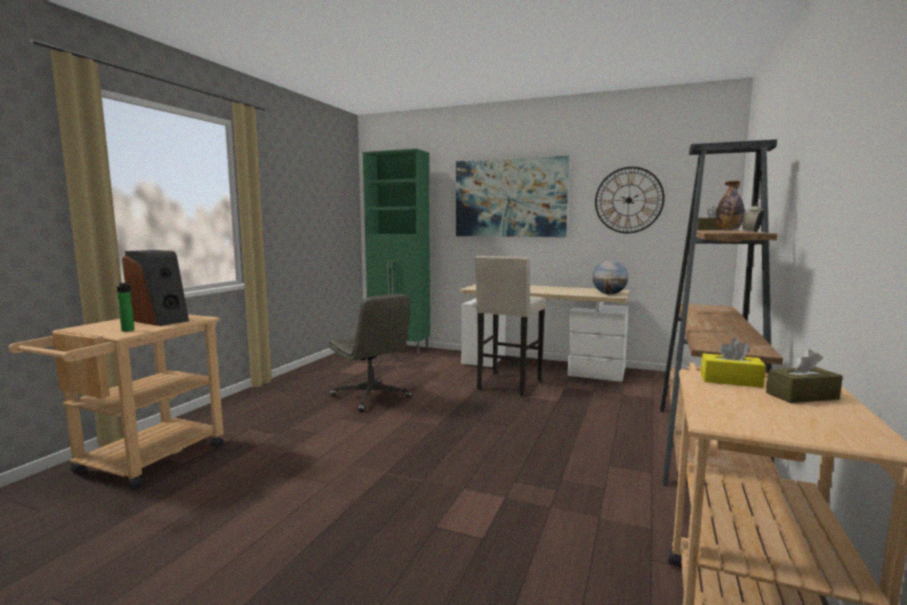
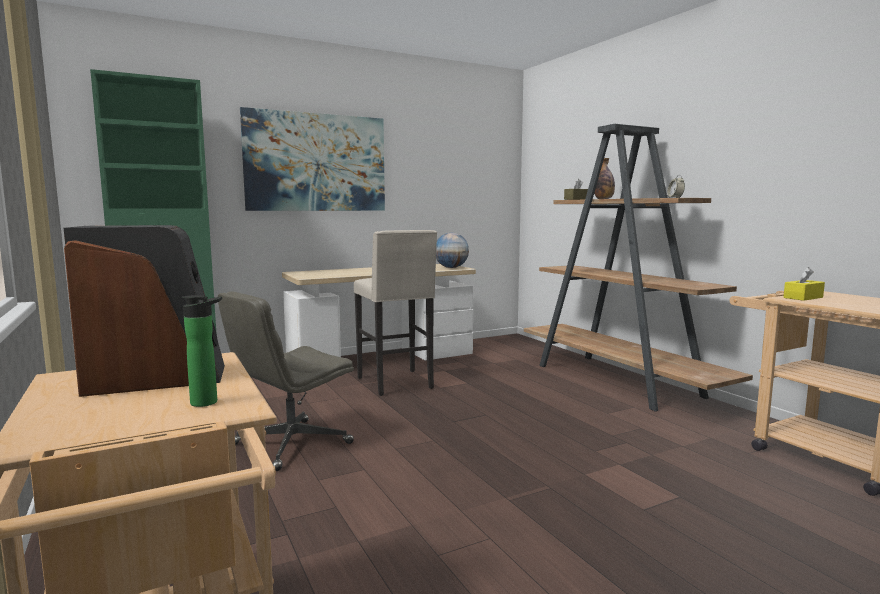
camera: 50 degrees left, 0 degrees up
(371, 397) = (290, 444): grey office chair -> grey office chair turned 135 degrees clockwise
(628, 200) = (440, 172): wall clock -> none
(801, 396) = (844, 297): brown tissue box -> none

